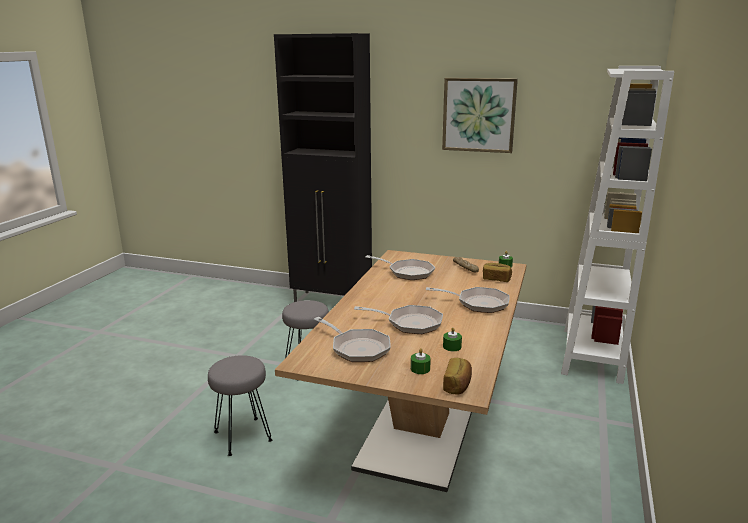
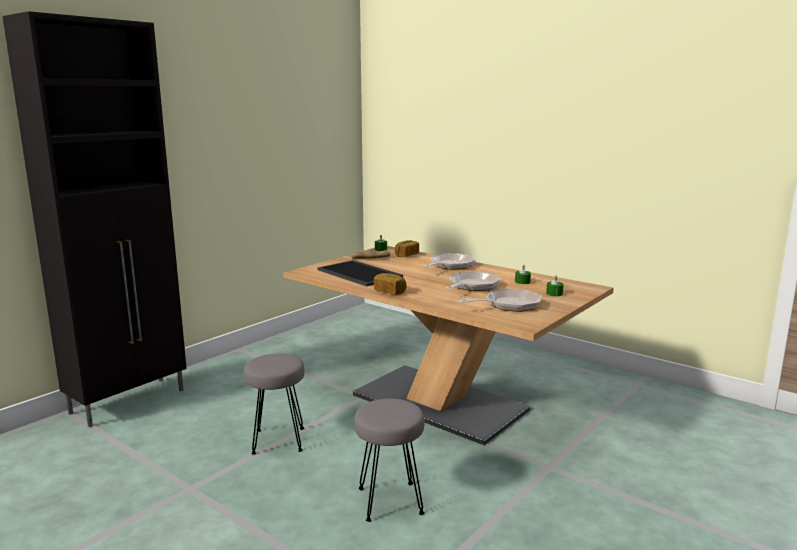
camera: 70 degrees left, 5 degrees down
(407, 272) = (357, 273): frying pan -> tray
(458, 385) = (582, 288): bread -> bread (390, 291)
(479, 115) = (246, 124): picture -> none
(591, 355) = (387, 320): white bookcase -> none

